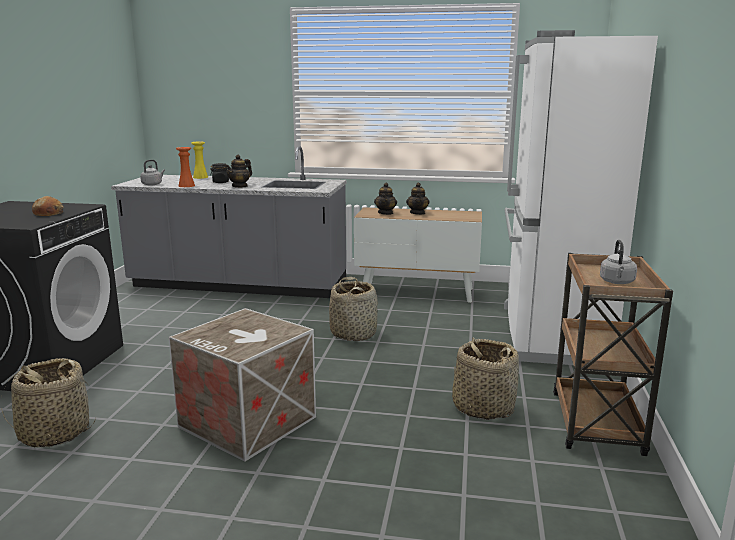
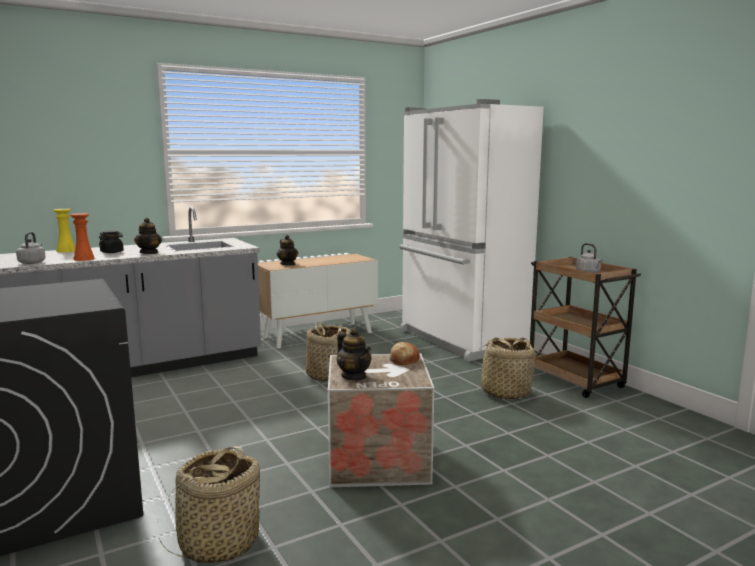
camera: 40 degrees left, 5 degrees down
(49, 213) = (73, 294): bread -> bread (404, 360)
(417, 213) = (313, 261): teapot -> teapot (354, 376)

